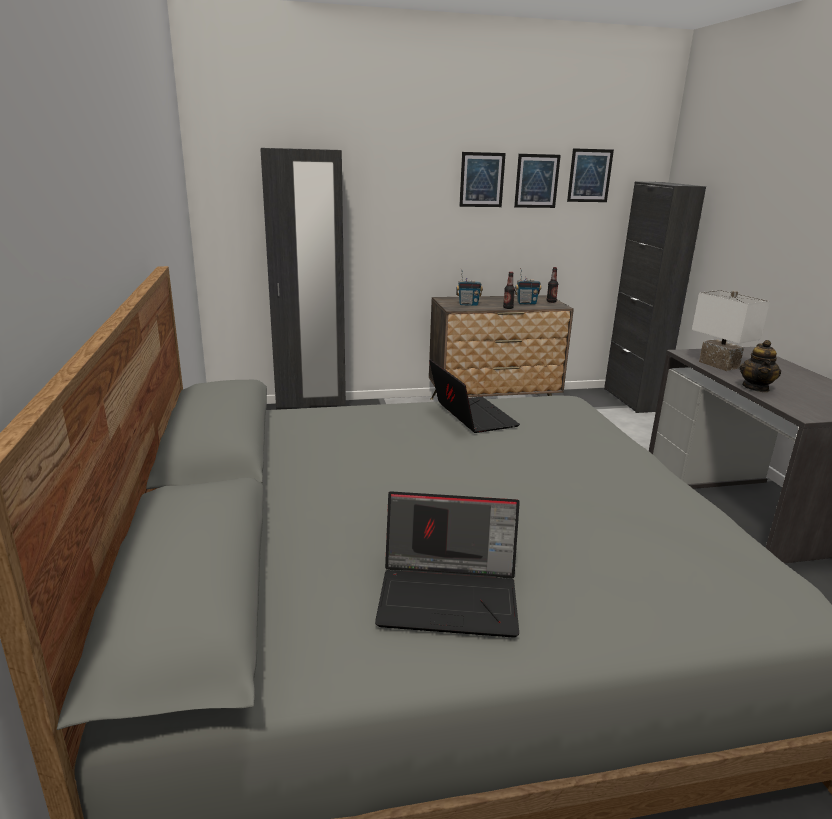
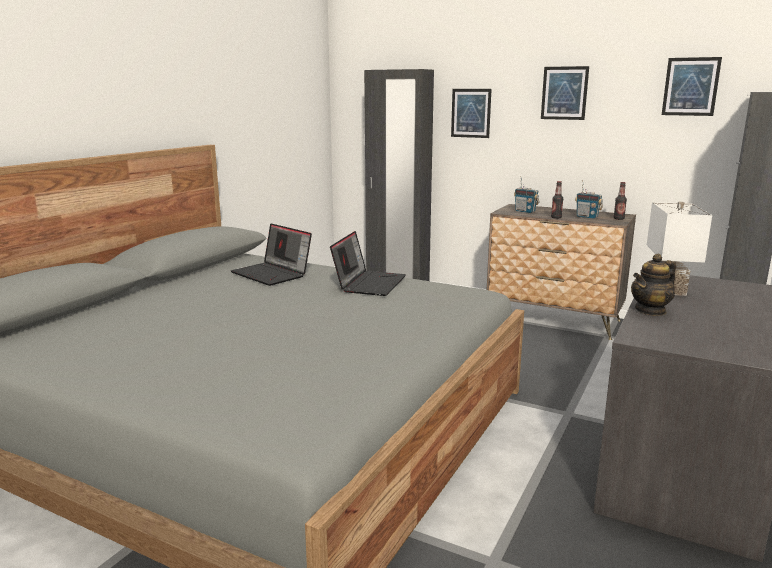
camera: 40 degrees right, 5 degrees down
(450, 596) = (121, 351): laptop -> laptop (273, 274)
(536, 181) = (625, 93): picture -> picture (471, 113)

